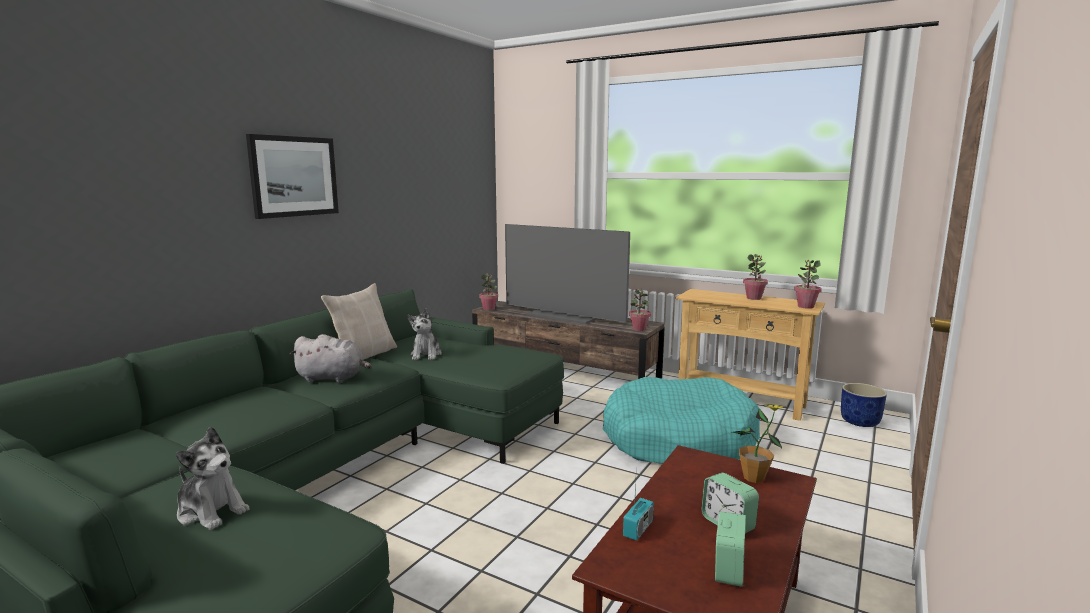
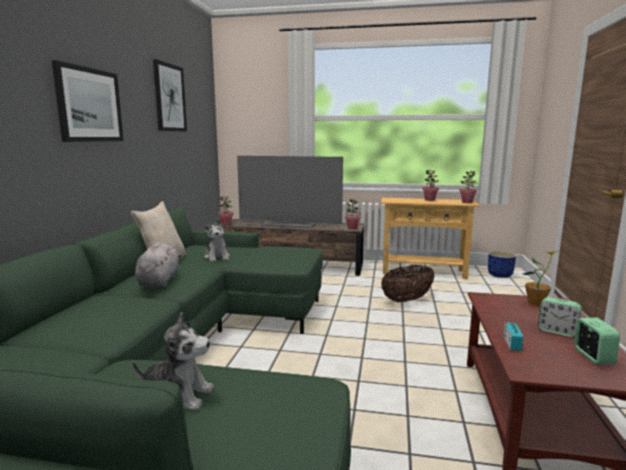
camera: 20 degrees left, 0 degrees up
(333, 378) = (159, 281): grey plush toy -> grey plush toy turned 75 degrees counterclockwise
(415, 157) = (169, 98): none -> picture
(678, 439) = (407, 300): turquoise dog bed -> basket

